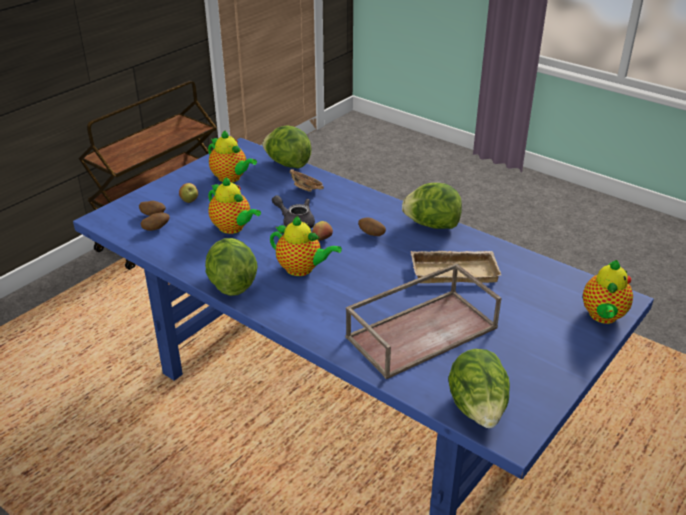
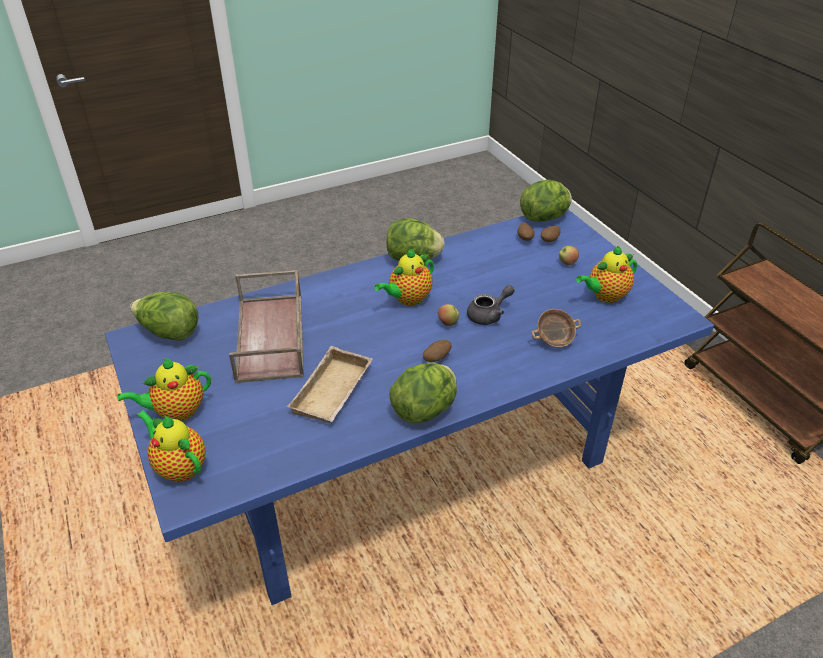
camera: 115 degrees right, 5 degrees up
(233, 228) = (501, 277): teapot -> teapot (176, 411)
(287, 164) = (625, 342): lettuce -> lettuce (545, 218)

